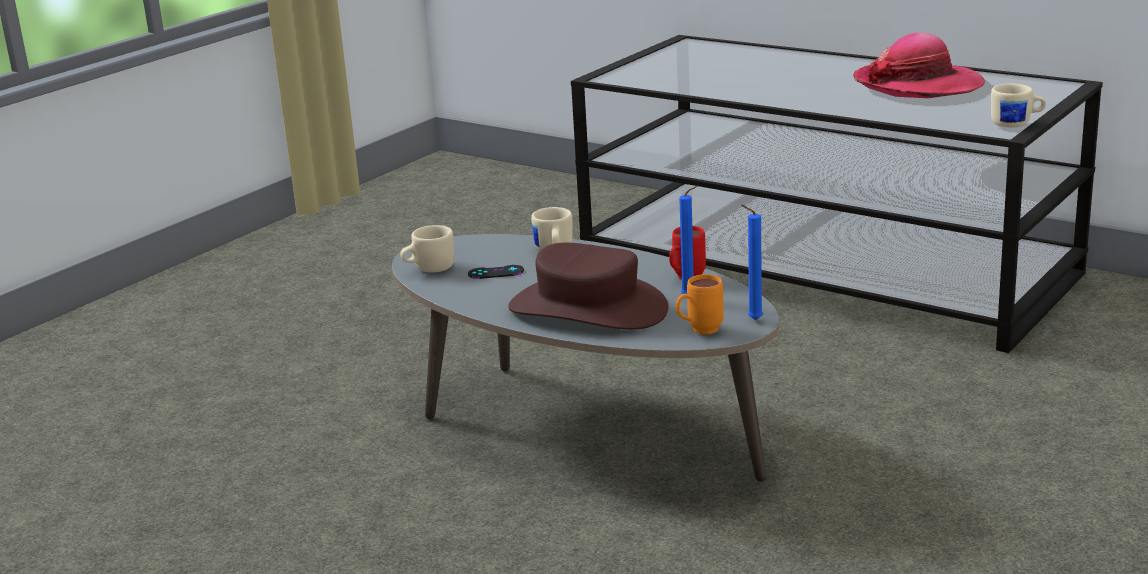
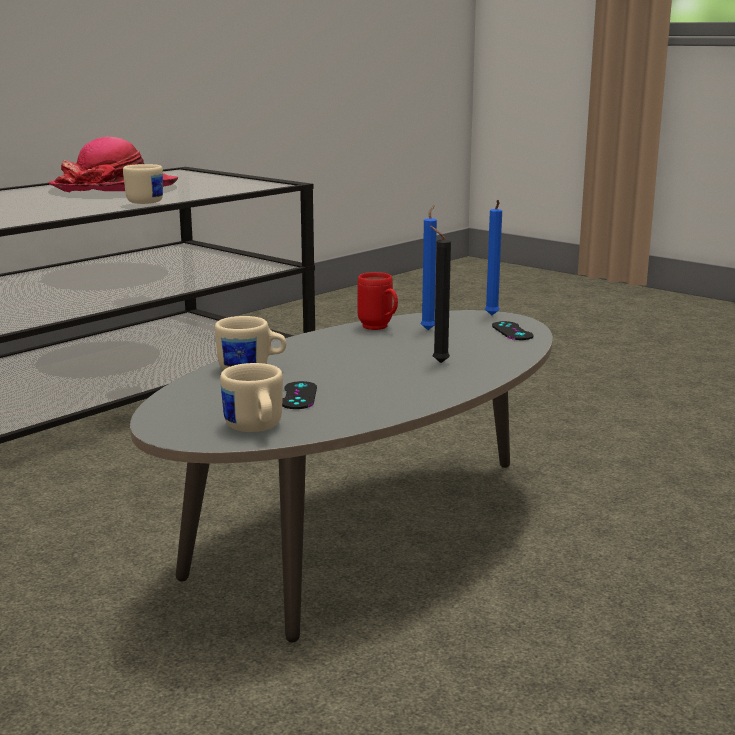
camera: 85 degrees left, 5 degrees down
(588, 308) = (438, 362): brown hat -> black candle
(699, 331) = (512, 331): orange mug -> black game controller
(1016, 124) = (266, 181): beige mug -> beige mug (148, 201)

